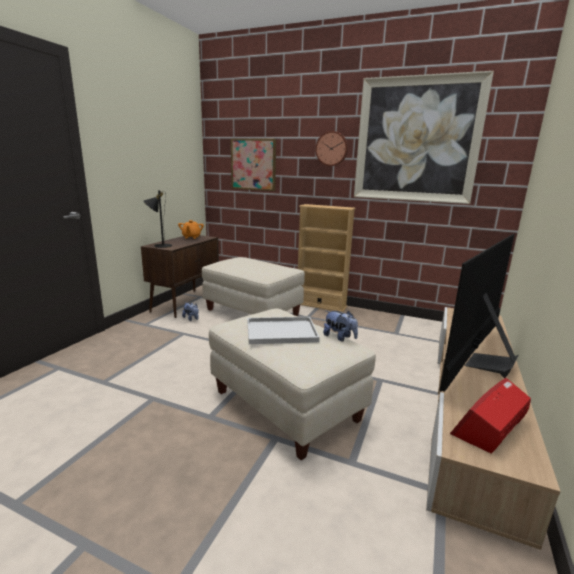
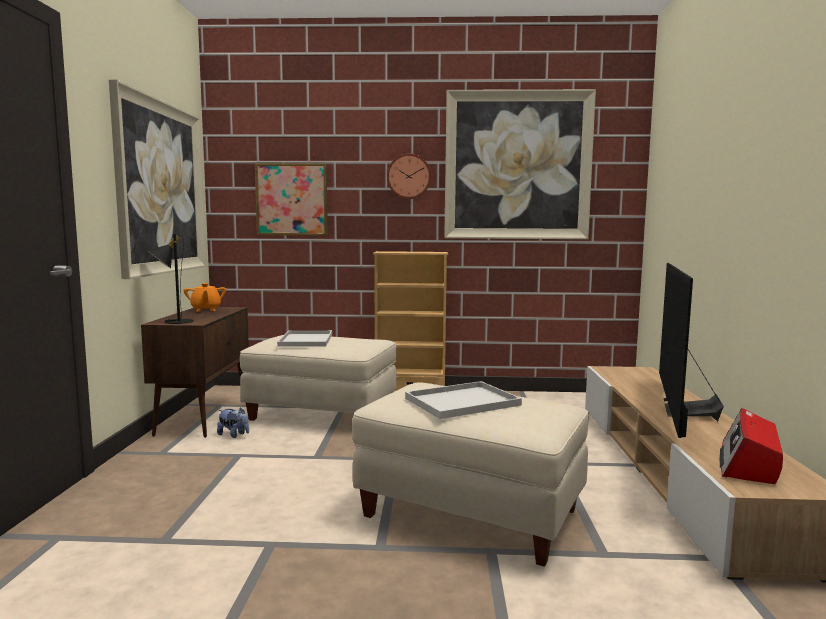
camera: 20 degrees left, 10 degrees down
(161, 158) = (161, 188): none -> picture
(244, 264) = (306, 340): none -> white tray
(339, 337) = (536, 399): plush toy -> none

